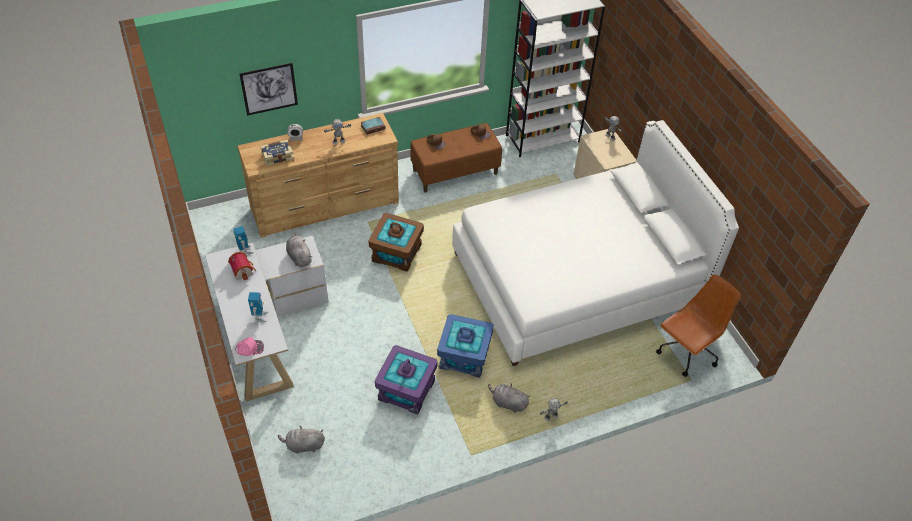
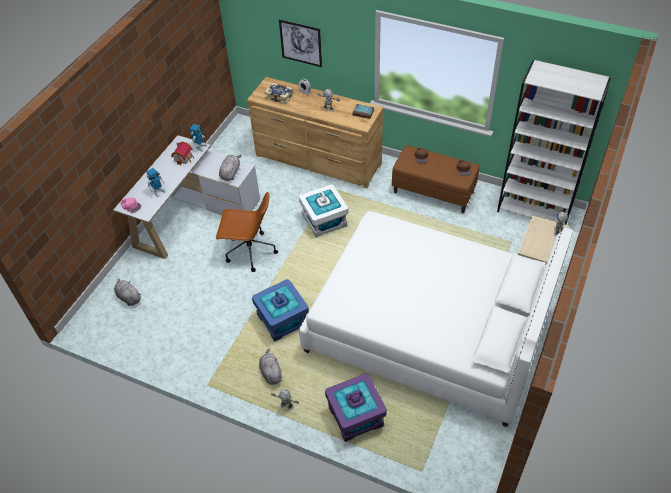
camera: 50 degrees right, 0 degrees up
(396, 253) = (324, 221): brown storage box -> white storage box
(407, 390) = (222, 312): purple storage box -> purple storage box (355, 417)
(686, 352) = (445, 448): brown office chair -> brown office chair (249, 252)

